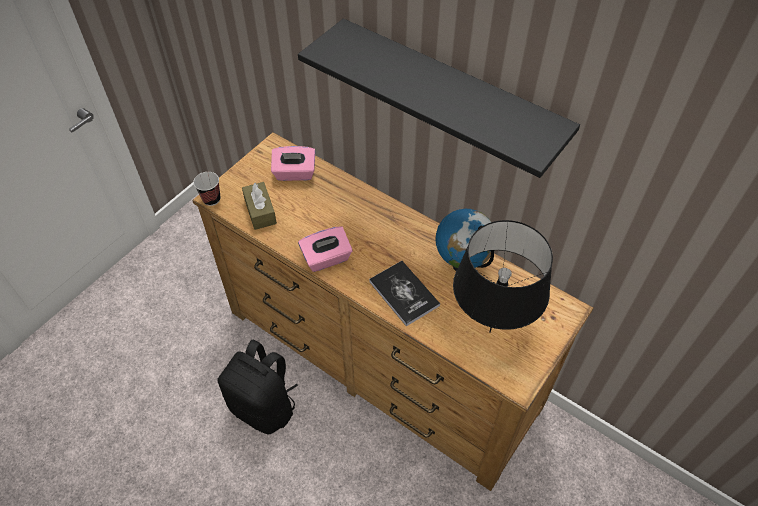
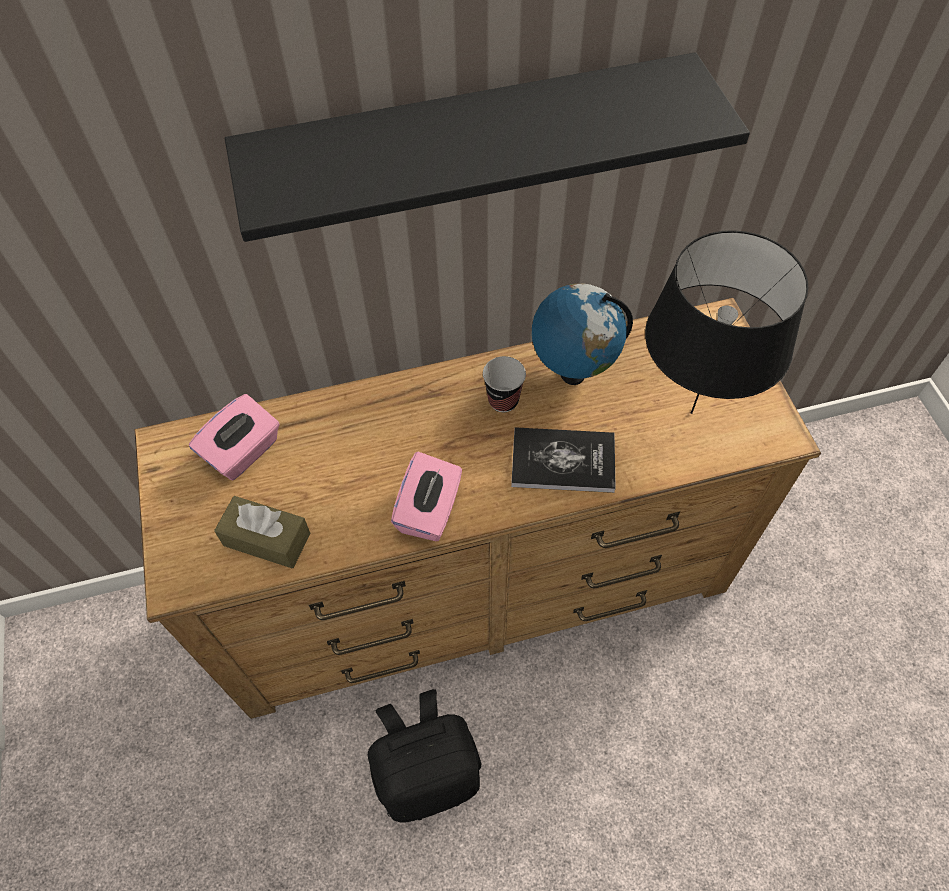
camera: 50 degrees left, 5 degrees up
(211, 199) = (176, 590): cup -> cup (503, 400)

